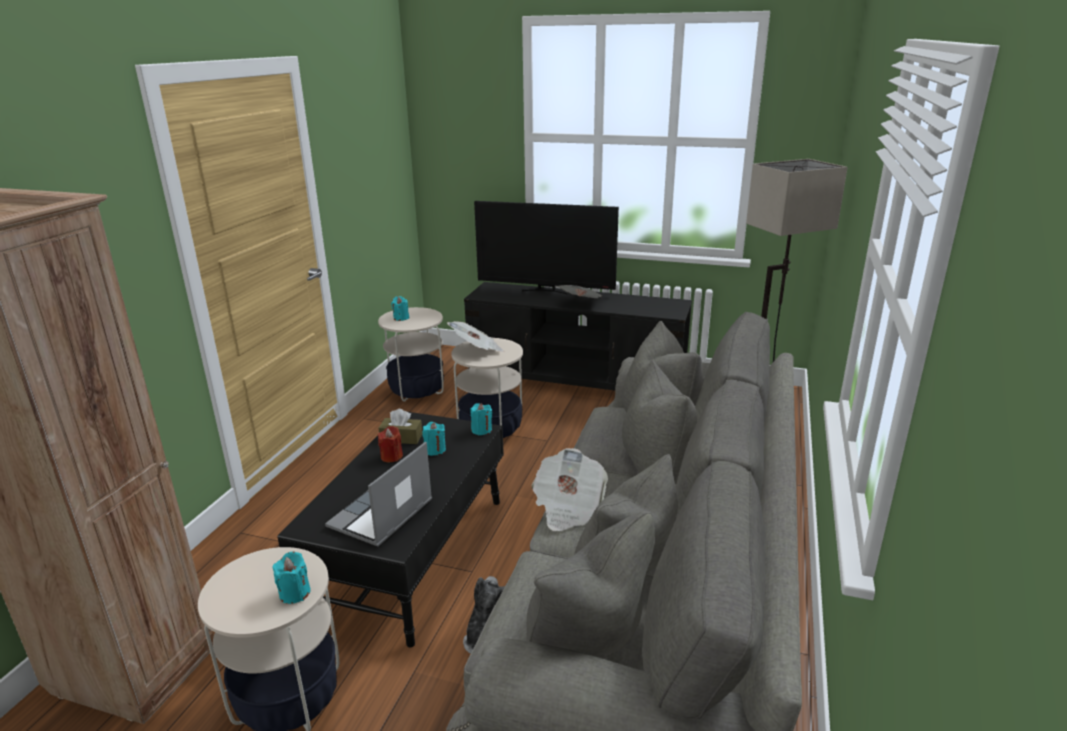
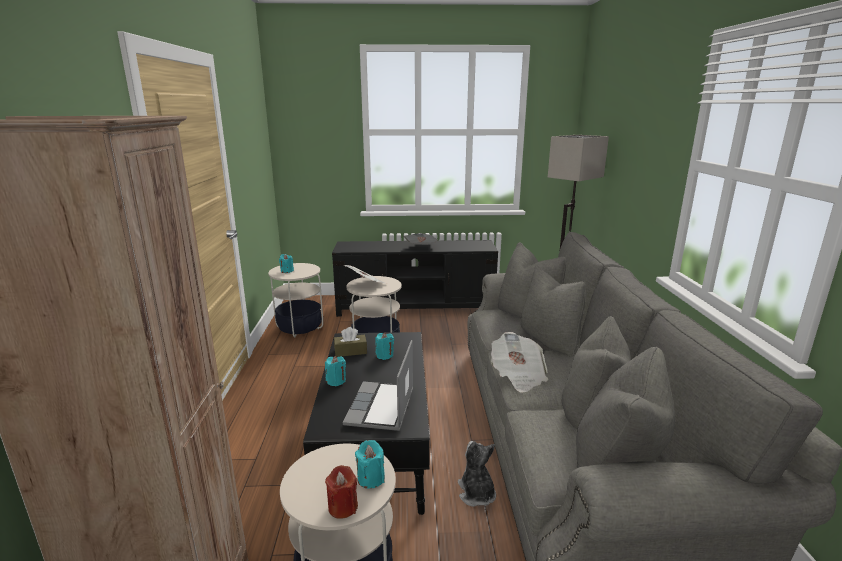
camera: 20 degrees left, 5 degrees down
(391, 456) = (354, 365): red candle -> red candle (343, 507)
(481, 430) = (408, 337): turquoise candle -> turquoise candle (336, 381)
(546, 291) = (388, 243): television -> none

